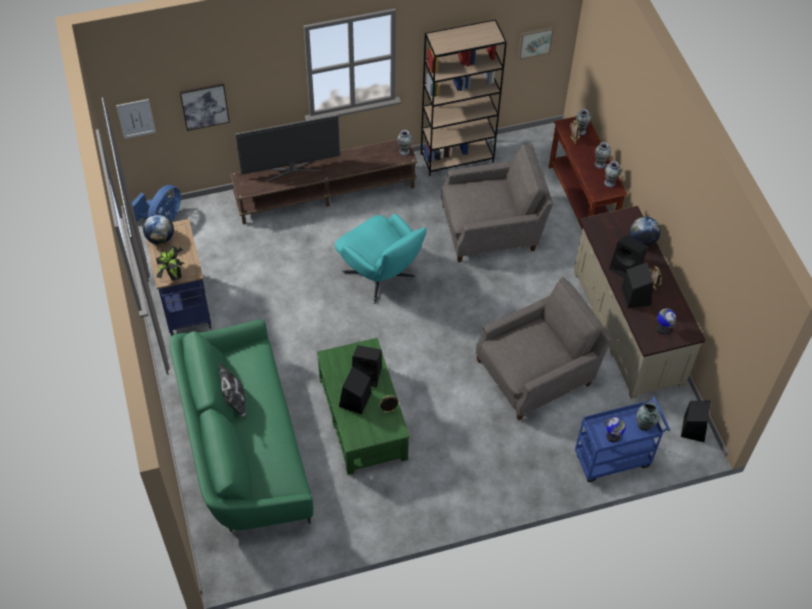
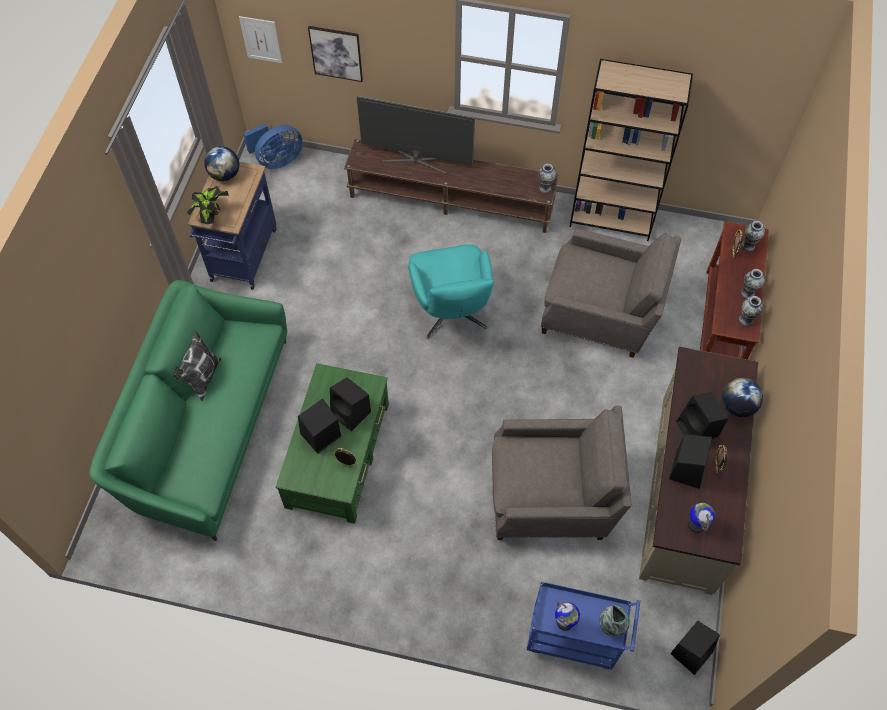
camera: 30 degrees right, 5 degrees up
(534, 41) = (739, 119): picture -> none

